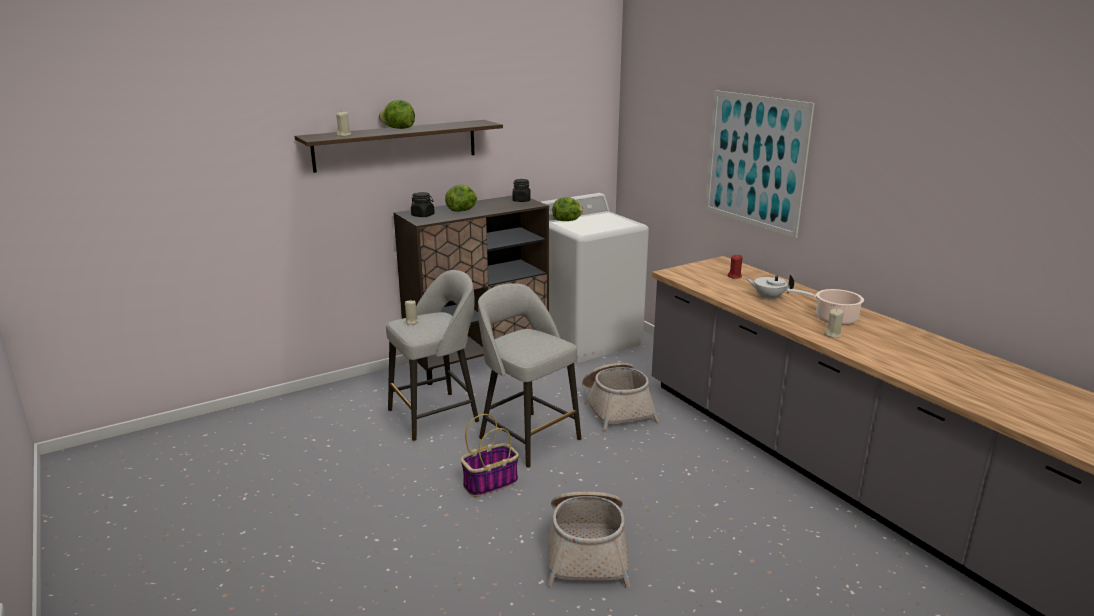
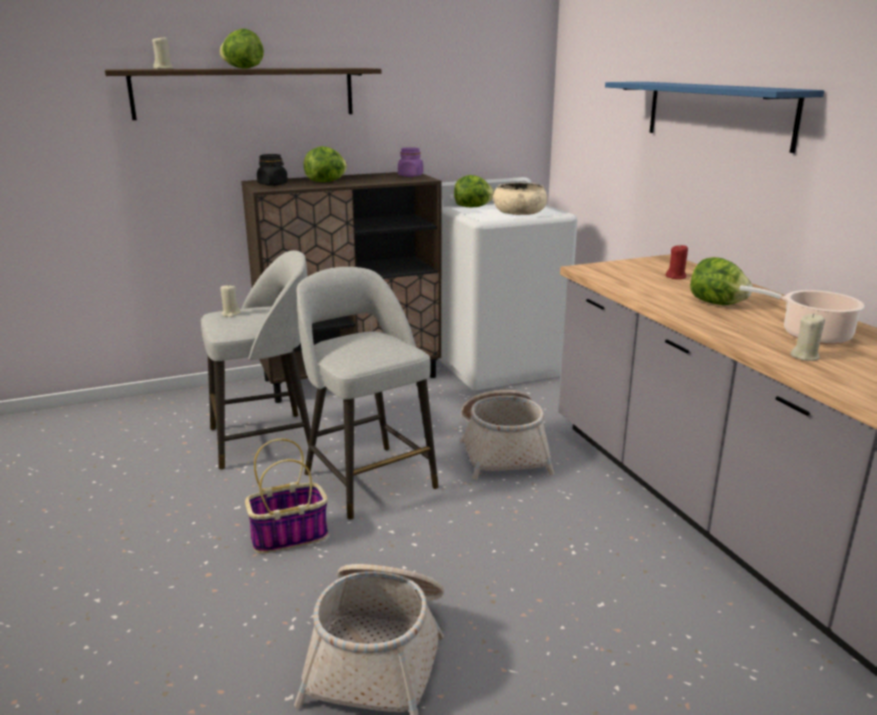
camera: 10 degrees right, 0 degrees up
(521, 200) = (410, 175): black jar -> purple jar
(605, 225) = (519, 212): none -> beige bowl
(755, 161) = (718, 113): picture -> blue shelf
(768, 297) = (716, 303): white teapot -> lettuce

